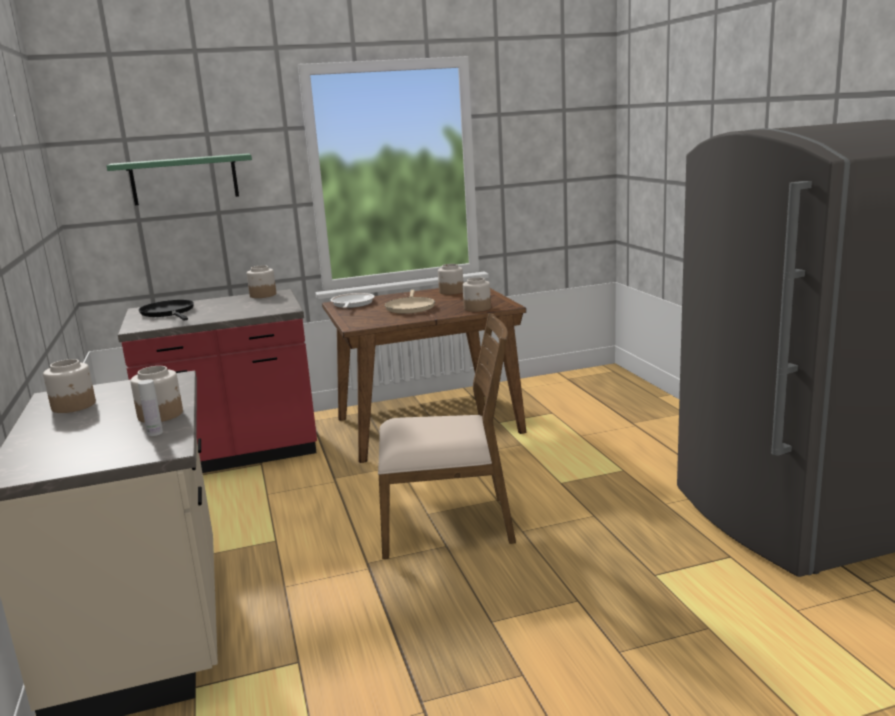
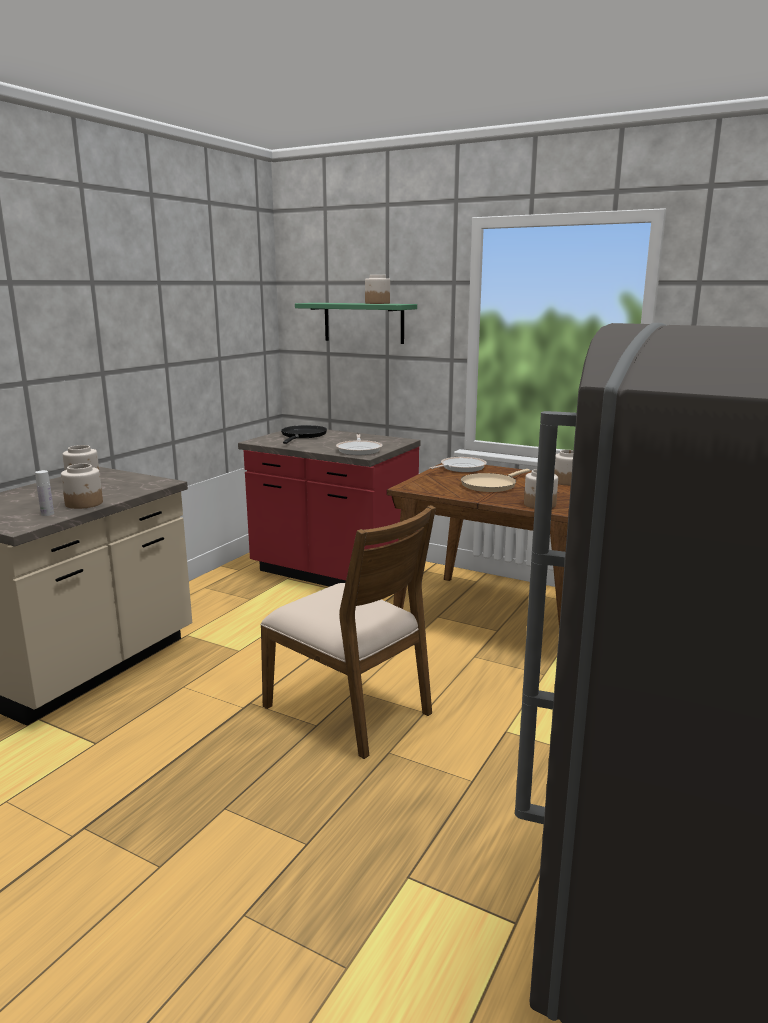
camera: 45 degrees right, 0 degrees up
(262, 295) = (388, 439): jar -> jar (377, 303)
(268, 307) = (359, 450): none -> frying pan

